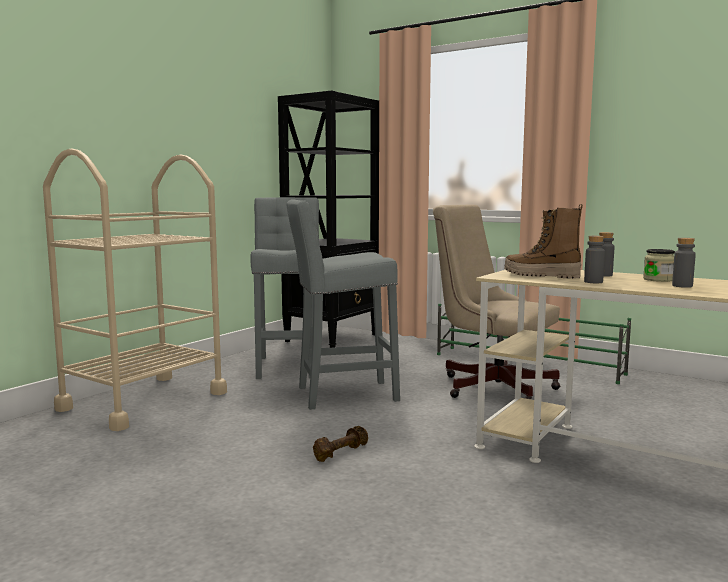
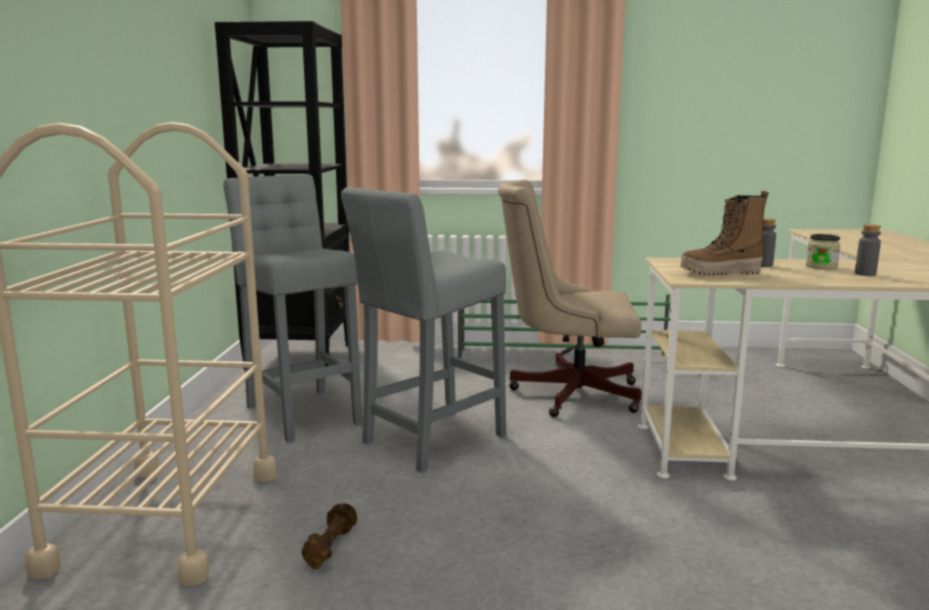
camera: 30 degrees left, 5 degrees up
(340, 453) = (542, 526): brown dumbbell -> brown dumbbell (330, 546)
(593, 282) = (787, 277): grey bottle -> none

